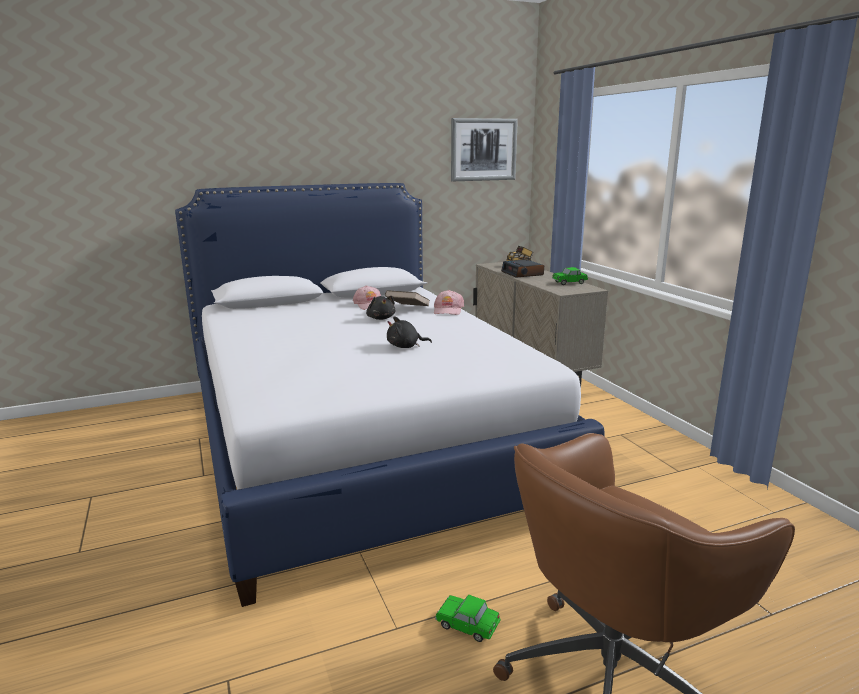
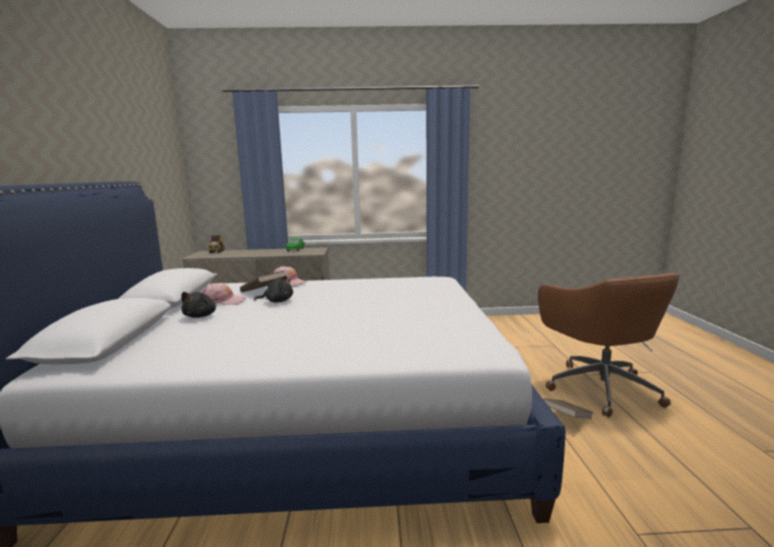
camera: 70 degrees left, 5 degrees down
(405, 346) = (370, 301): black plush toy -> black plush toy (201, 316)
(467, 626) = (566, 418): toy car -> brown book
(483, 149) = (162, 152): picture -> none
(523, 273) = (246, 253): alarm clock -> none

